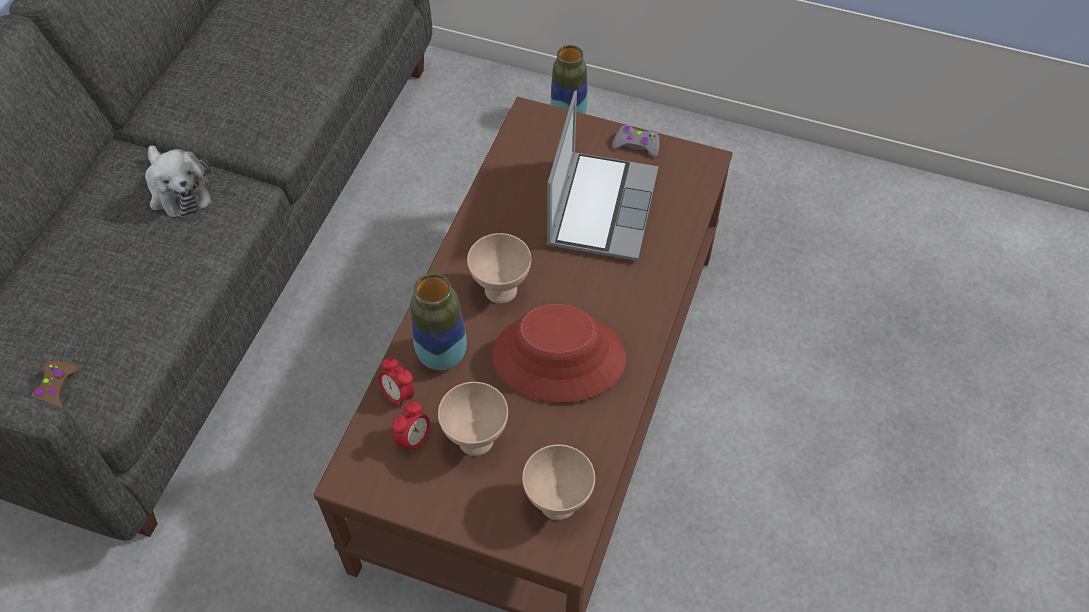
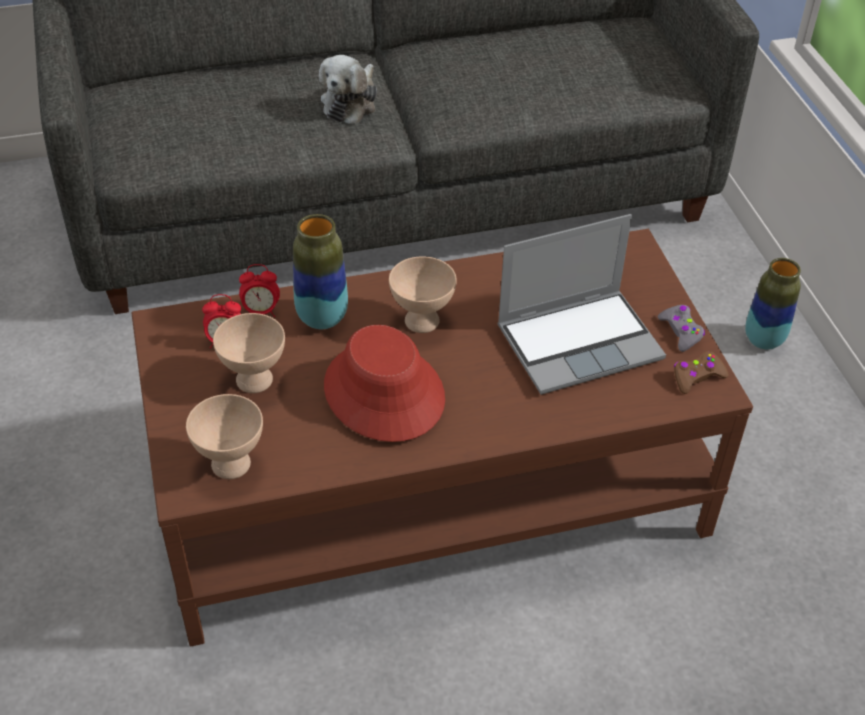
camera: 55 degrees right, 10 degrees down
(57, 388) = (125, 139): brown game controller -> brown game controller (697, 377)
(398, 395) = (261, 311): alarm clock -> alarm clock turned 105 degrees counterclockwise

